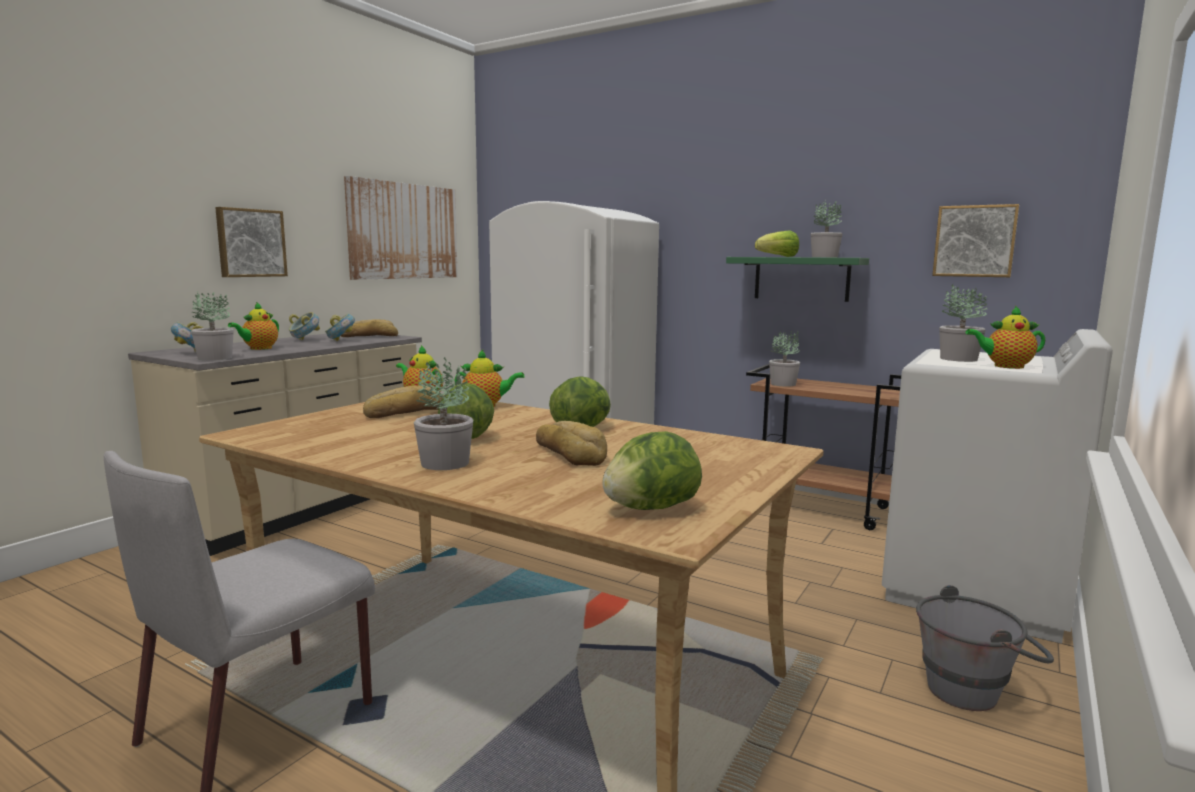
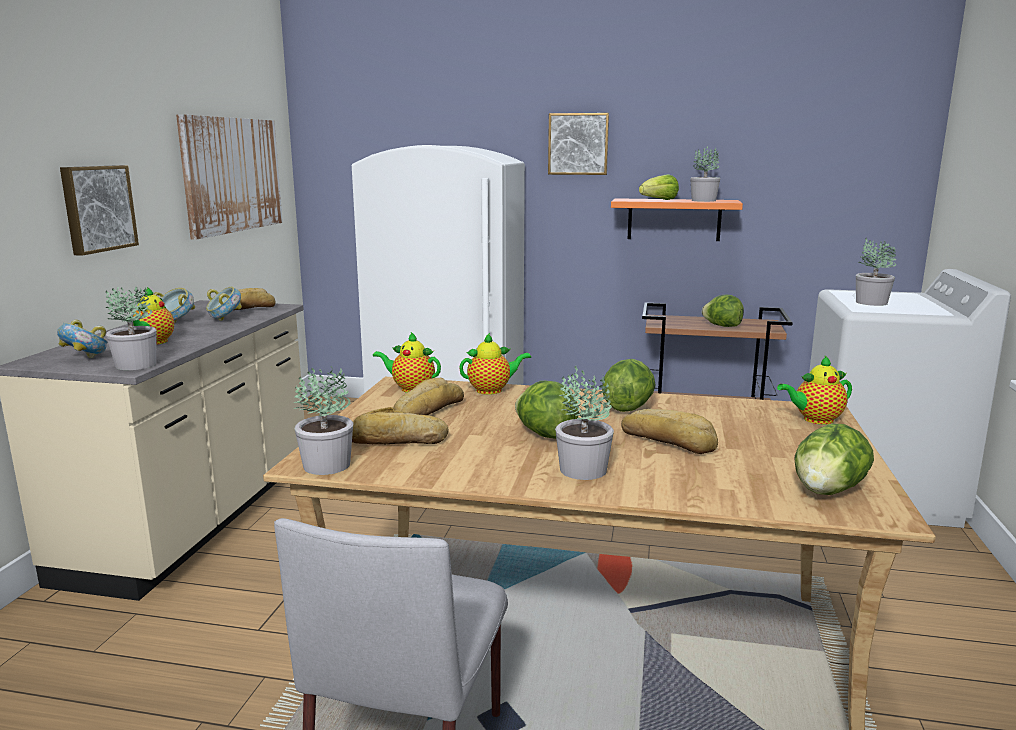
camera: 20 degrees left, 5 degrees up
(338, 427) = (397, 440): none -> bread
(783, 384) = (673, 324): potted plant -> potted plant (328, 465)
(801, 278) = (674, 219): green shelf -> orange shelf
(835, 389) = (722, 326): none -> lettuce
(974, 241) = (831, 185): picture -> picture (578, 144)
(975, 690) = (941, 580): grey bucket -> none
(1005, 366) = (918, 309): teapot -> teapot (815, 420)

